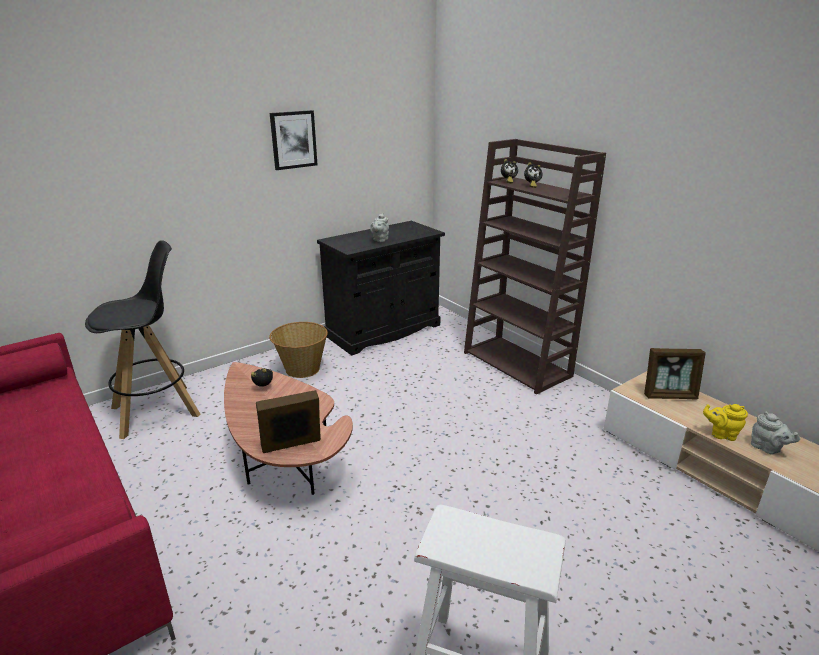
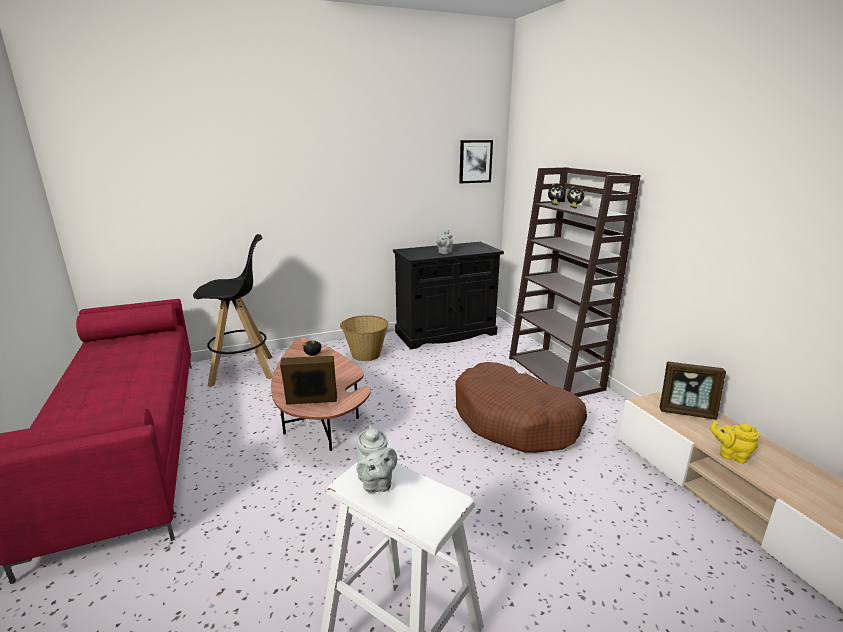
camera: 15 degrees right, 5 degrees down
(293, 139) = (378, 165): picture -> picture (475, 161)
(497, 425) = (515, 421): none -> brown dog bed
(767, 448) = (781, 477): grey teapot -> grey teapot (376, 483)

